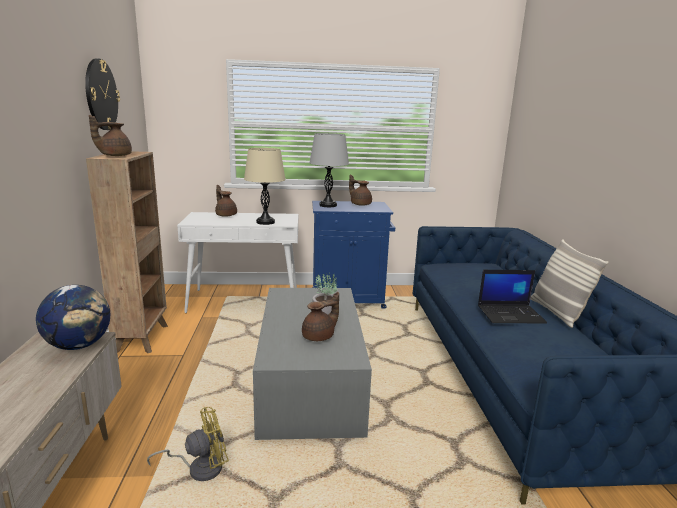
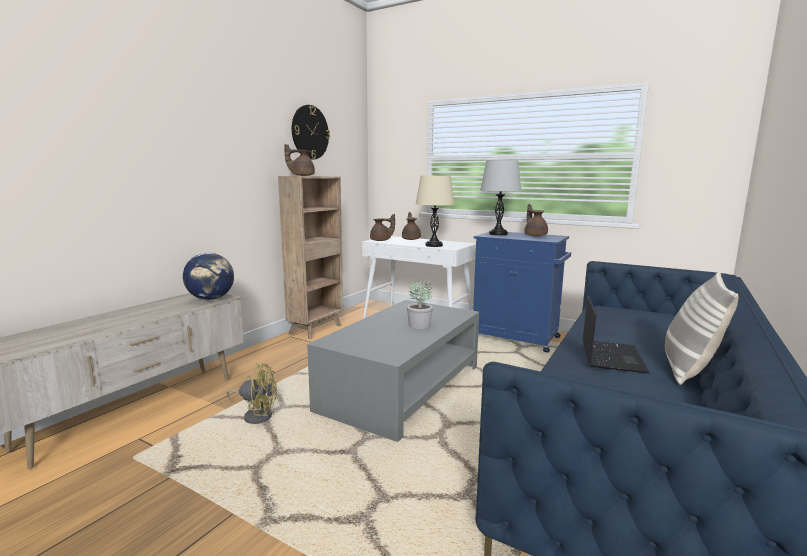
camera: 35 degrees right, 5 degrees down
(319, 336) = (391, 336): brown teapot -> brown teapot (381, 240)
(511, 314) = (611, 356): laptop -> laptop turned 105 degrees counterclockwise

